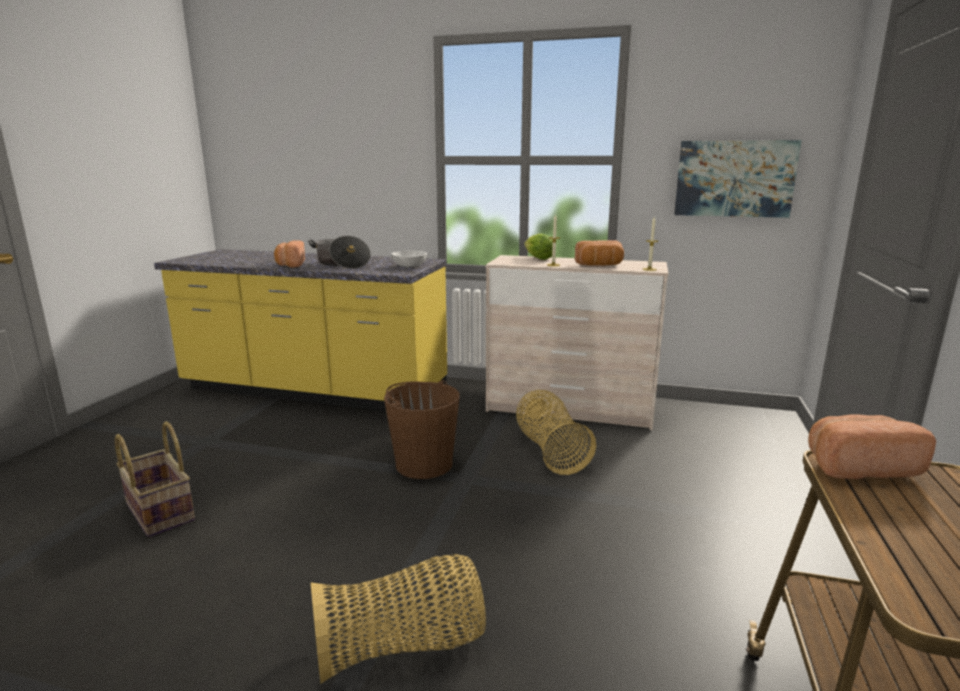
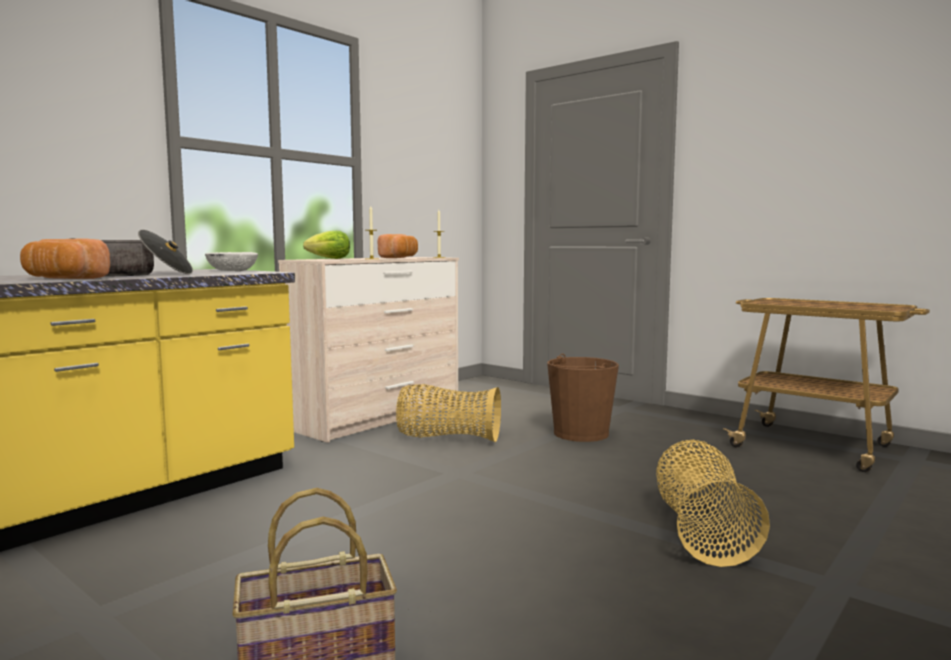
camera: 65 degrees left, 10 degrees down
(423, 464) = (405, 484): brown bucket -> brown bucket (580, 433)
(734, 179) = (433, 186): picture -> none
(858, 466) = (763, 301): bread -> none

